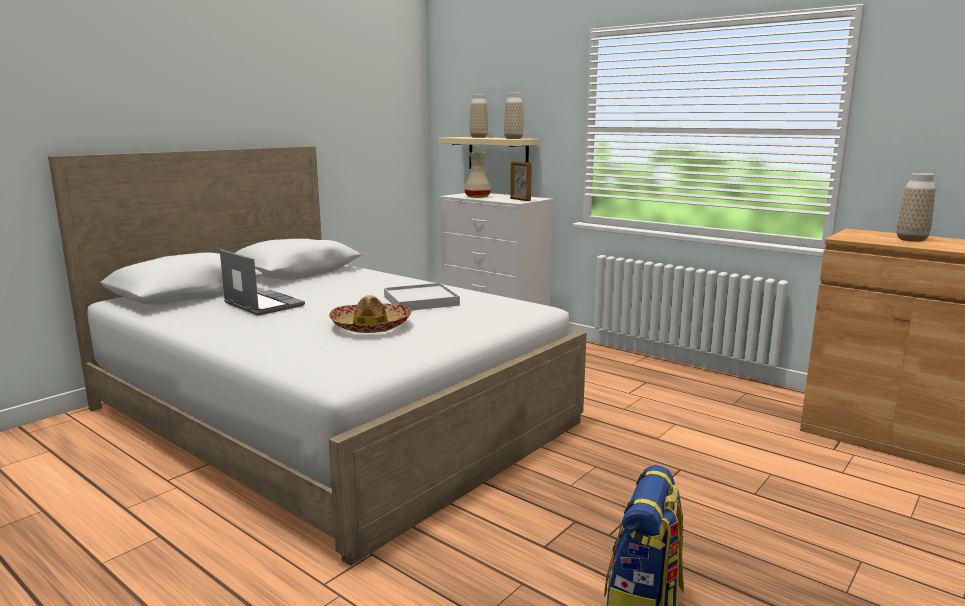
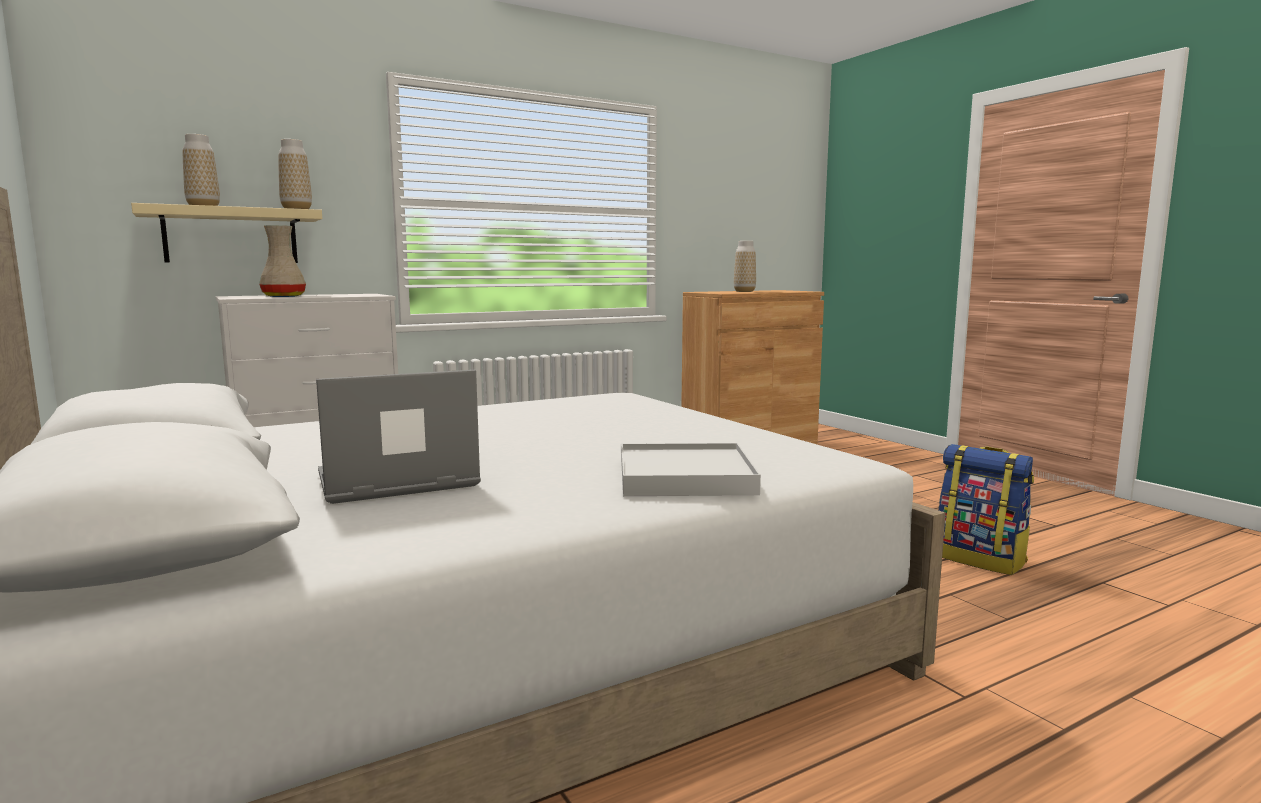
camera: 70 degrees left, 5 degrees down
(371, 326) = (626, 440): hat -> none
(420, 301) = (524, 418): white tray -> white tray (684, 477)
(520, 200) = (362, 294): picture frame -> none

